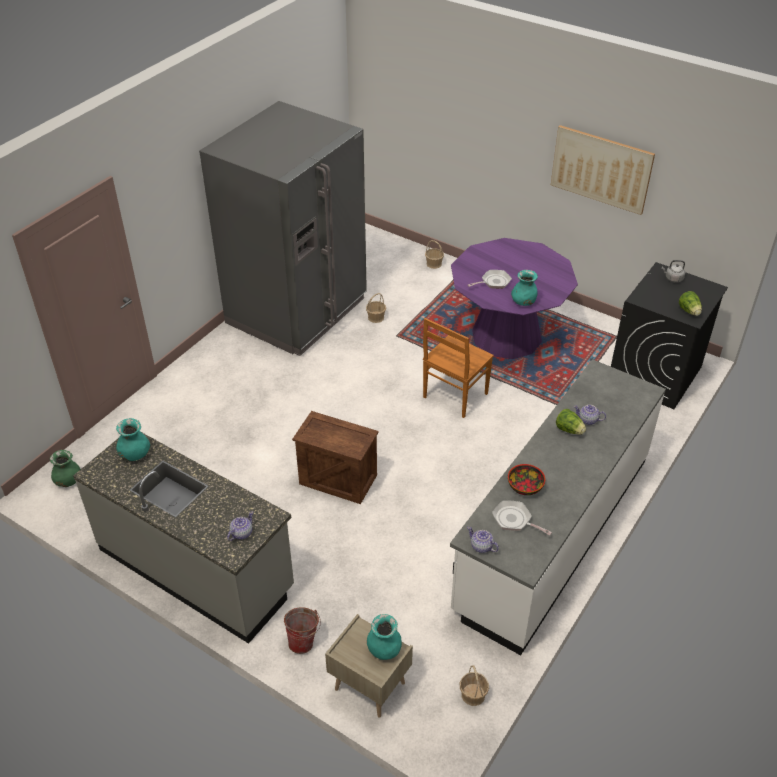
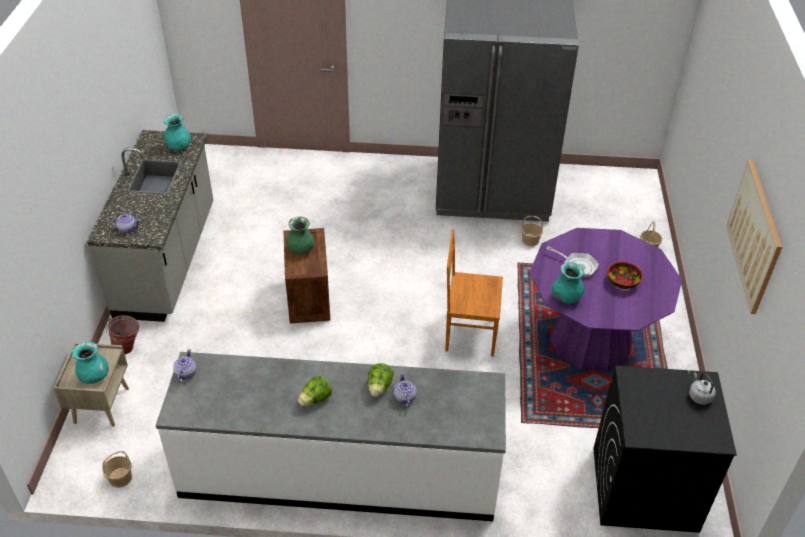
camera: 60 degrees right, 0 degrees up
(68, 481) = (213, 162): green vase -> green vase (300, 250)
(514, 520) = (230, 385): frying pan -> none
(525, 486) = (278, 379): bowl -> bowl (623, 282)
(689, 311) = (649, 428): lettuce -> lettuce (315, 399)

